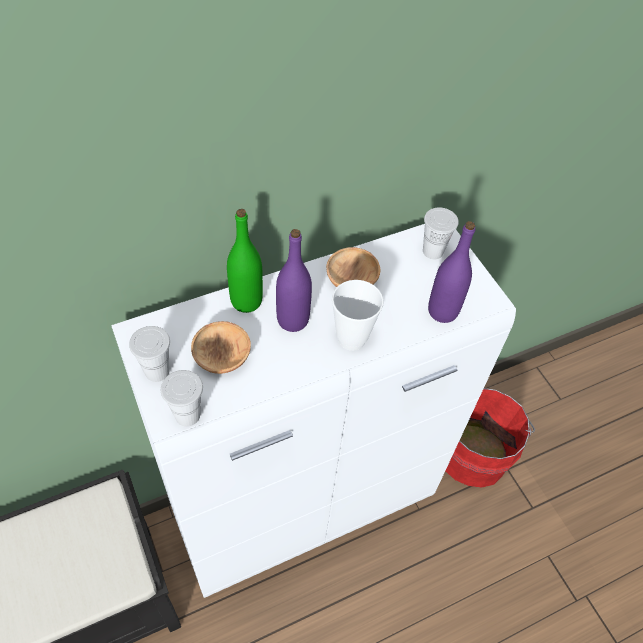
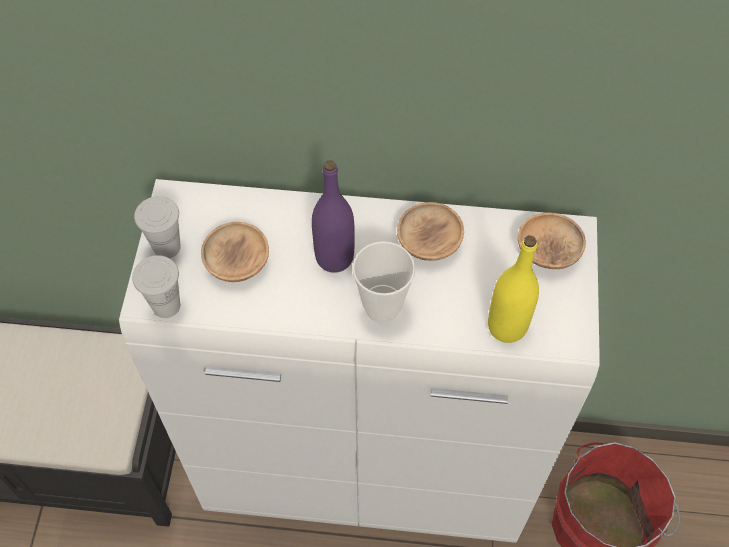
camera: 35 degrees right, 5 degrees up
(246, 301) = (301, 214): green bottle -> none
(433, 251) = (548, 251): white cup -> brown bowl
(442, 311) = (507, 326): purple bottle -> yellow bottle

